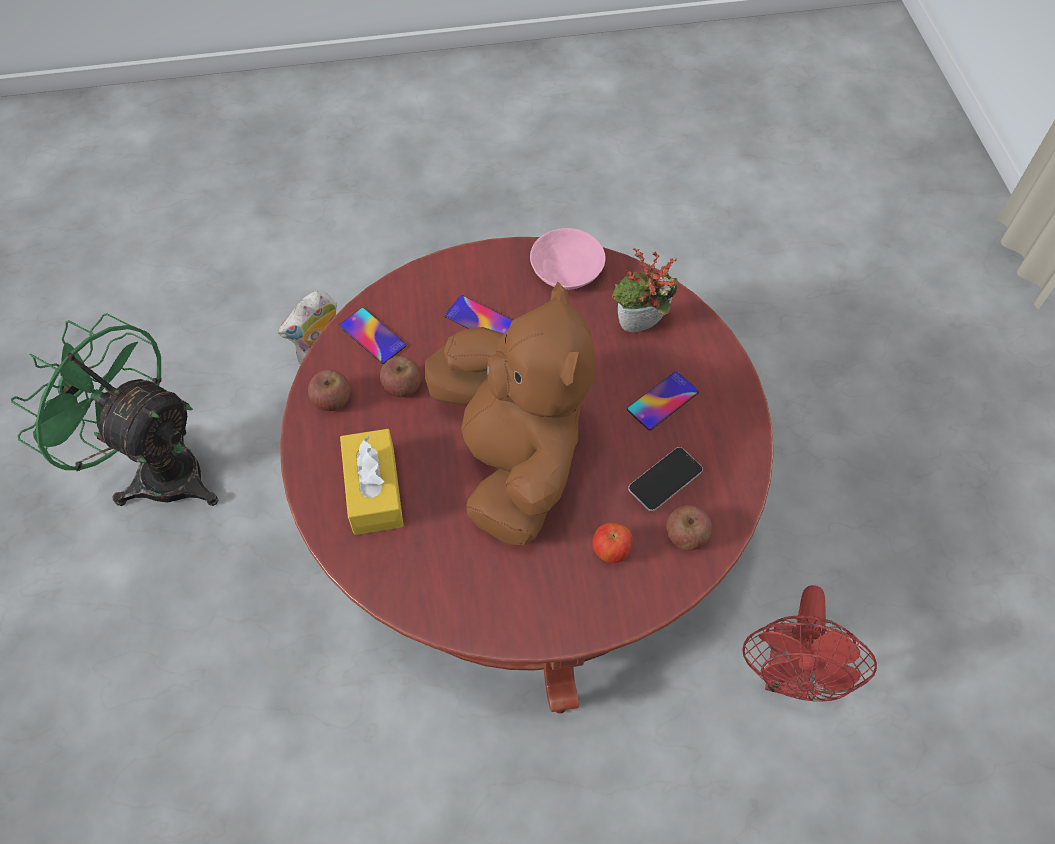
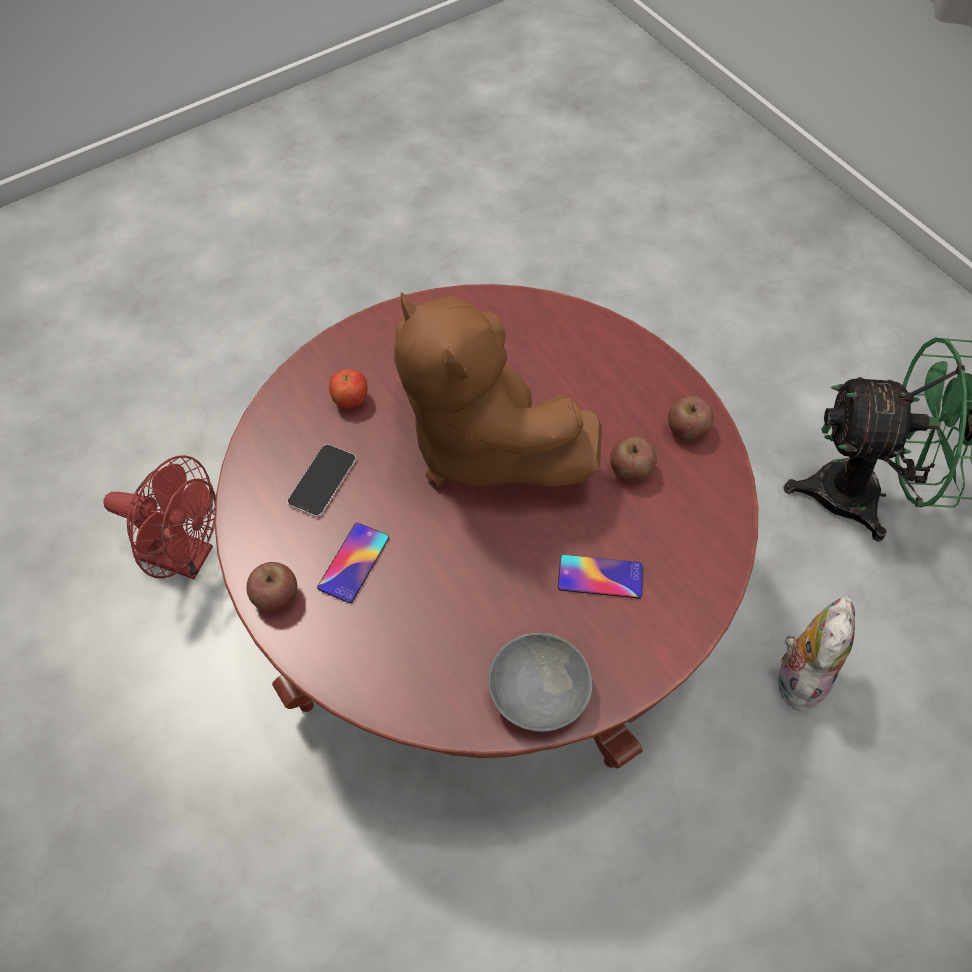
camera: 155 degrees right, 0 degrees up
(372, 336) = (700, 509): phone -> none
(374, 490) = (588, 368): yellow tissue box -> none
(565, 269) = (541, 690): pink bowl -> grey bowl
(639, 329) = (413, 642): potted plant -> none
(686, 536) = (285, 438): apple -> apple (276, 596)
(788, 675) = (186, 556): red fan -> red fan turned 120 degrees clockwise

